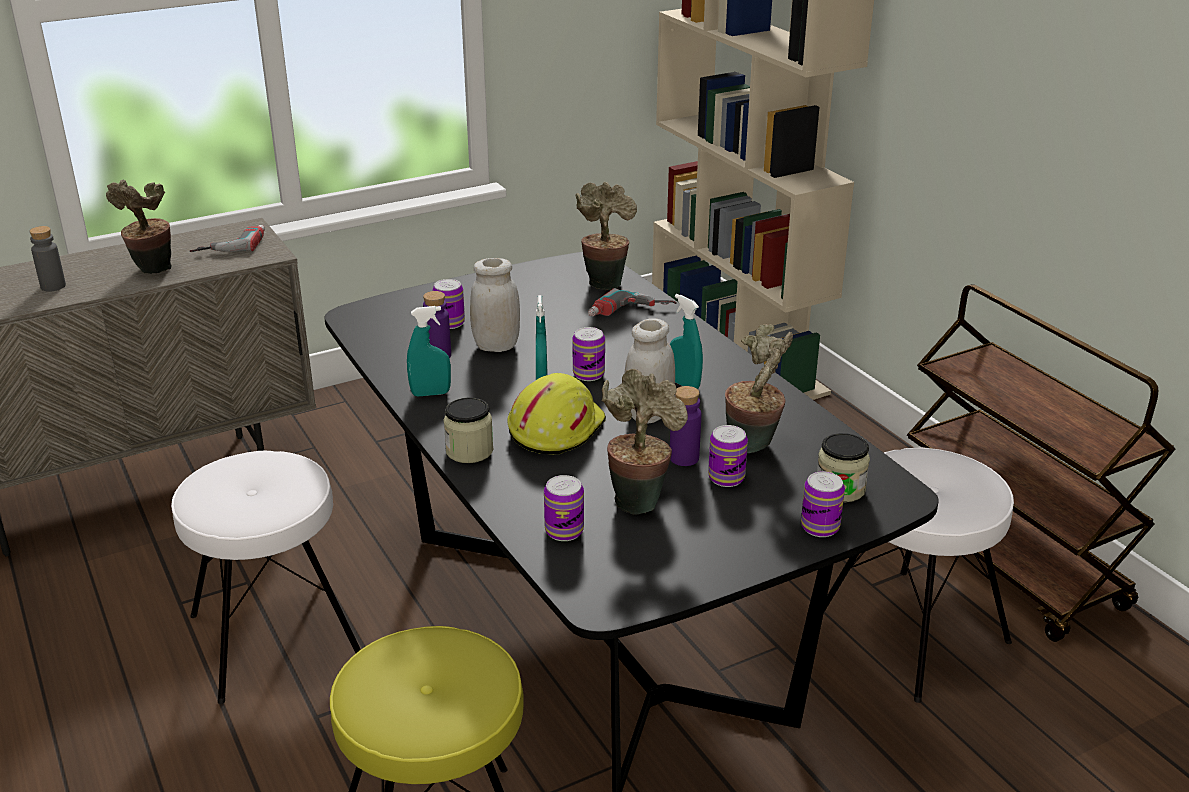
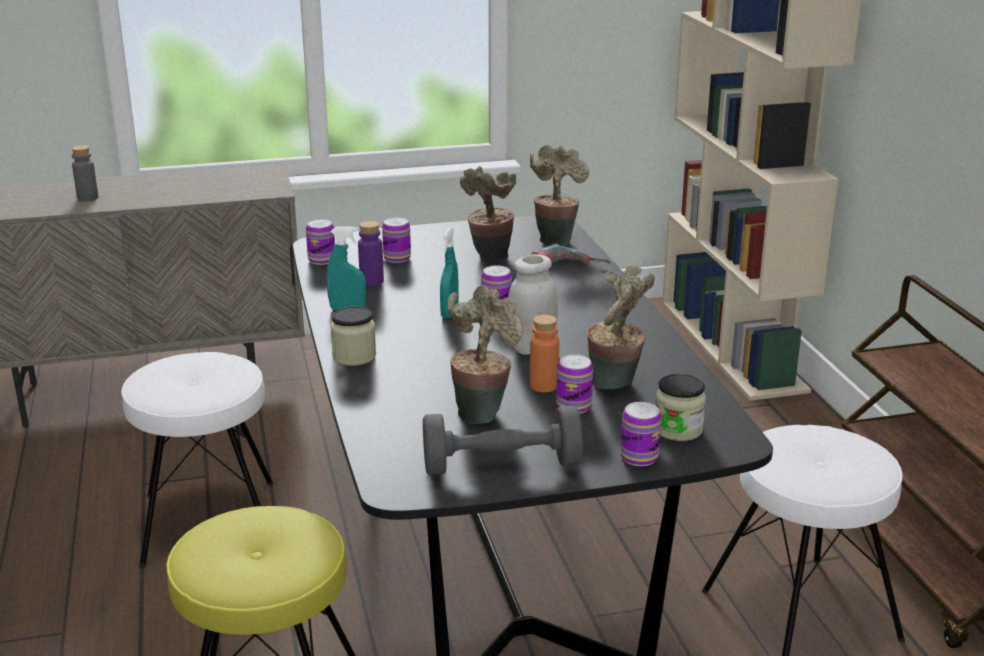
camera: 15 degrees right, 5 degrees down
(152, 271) = (171, 194): potted plant -> potted plant (489, 258)
(230, 244) = (246, 181): power drill -> none
(496, 346) = (427, 280): white jar -> none
(555, 428) = (440, 348): yellow hard hat -> none
(564, 531) = (399, 428): can -> can (321, 260)
(684, 384) = (579, 328): turquoise spray bottle -> none
(684, 458) = (543, 385): purple bottle -> orange bottle
(692, 559) = (501, 466): none -> grey dumbbell

